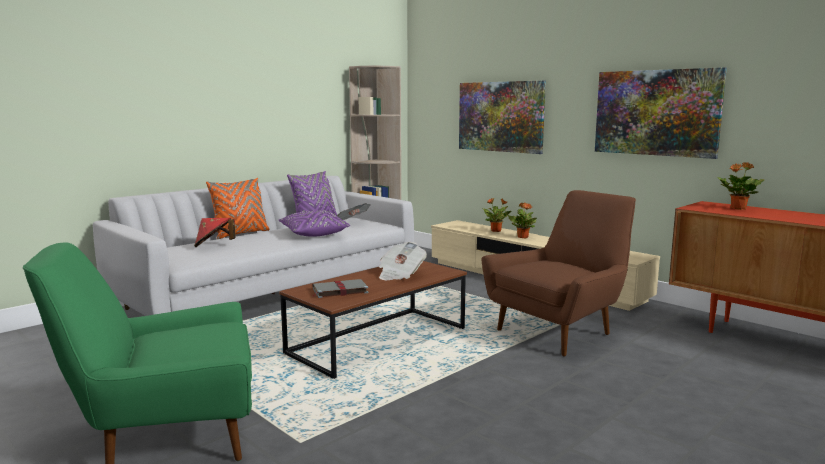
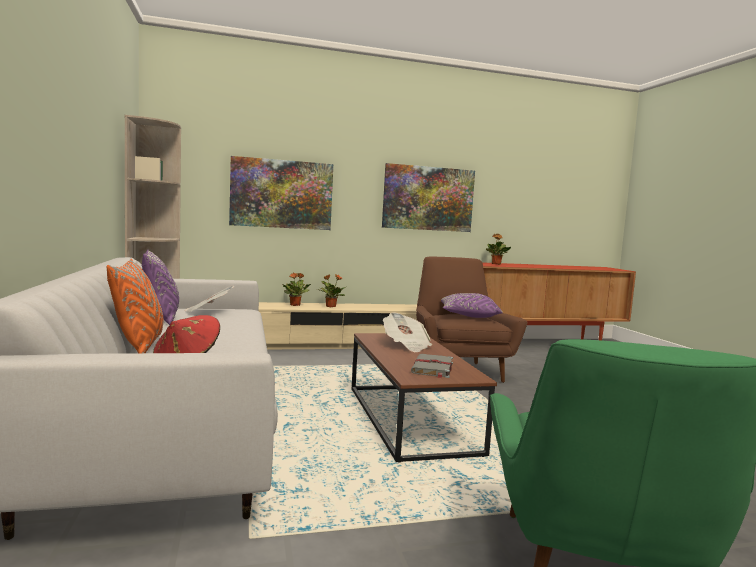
camera: 60 degrees left, 5 degrees down
(313, 233) = (227, 328): purple pillow -> purple pillow (468, 316)

